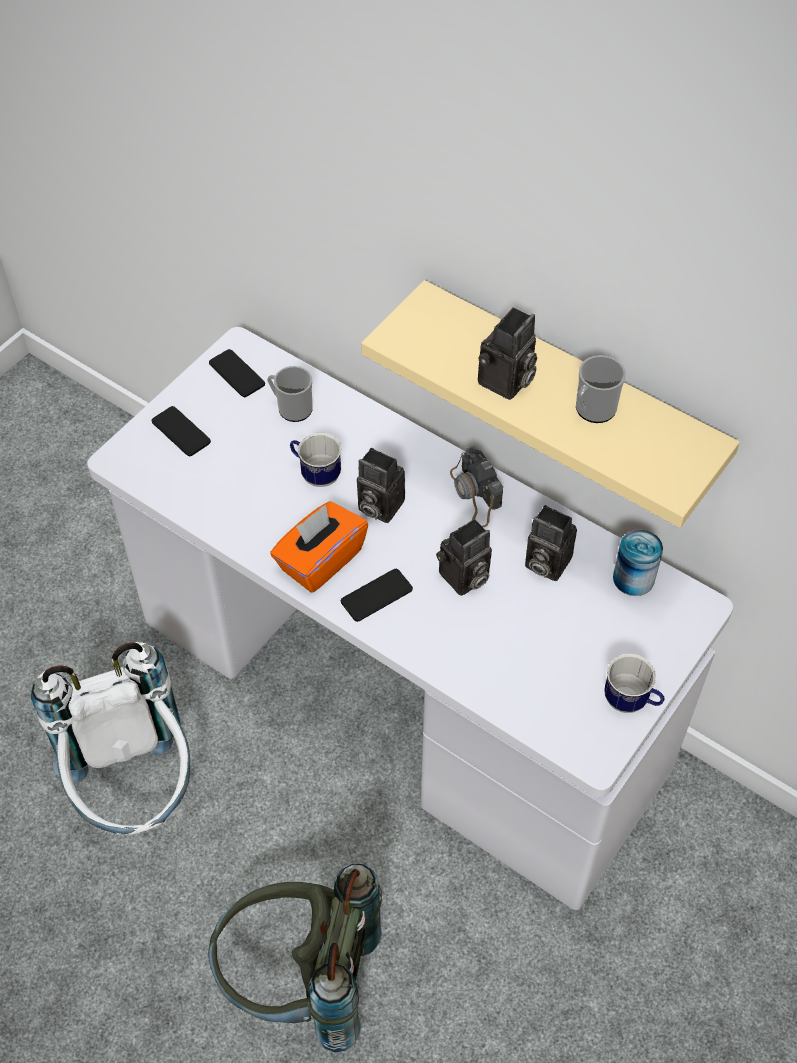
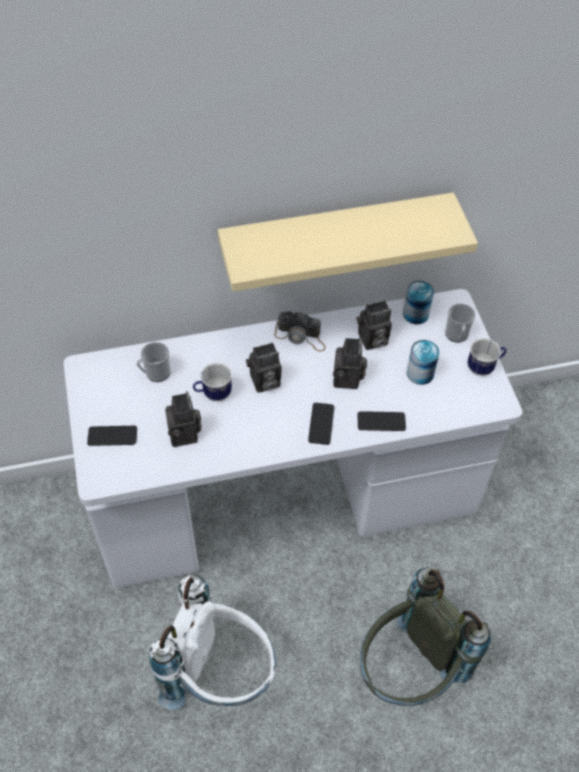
camera: 50 degrees left, 0 degrees up
(237, 374) = (101, 381): phone -> phone (381, 421)
(320, 560) = (273, 432): orange tissue box -> none
(506, 383) = (326, 246): camera -> camera (185, 435)
(549, 642) = (420, 373): none -> can
(592, 410) = (380, 228): mug -> mug (457, 335)

